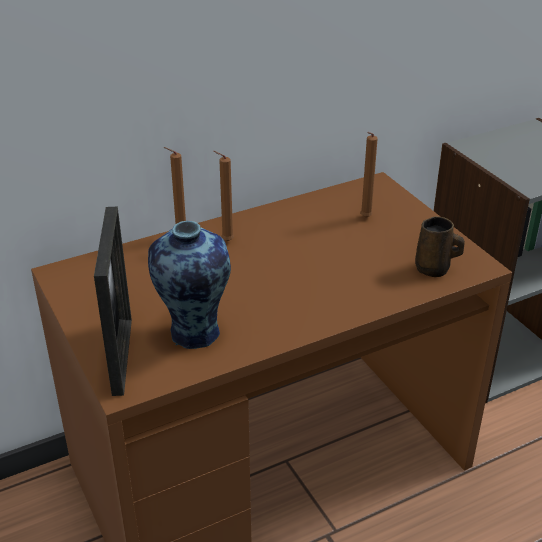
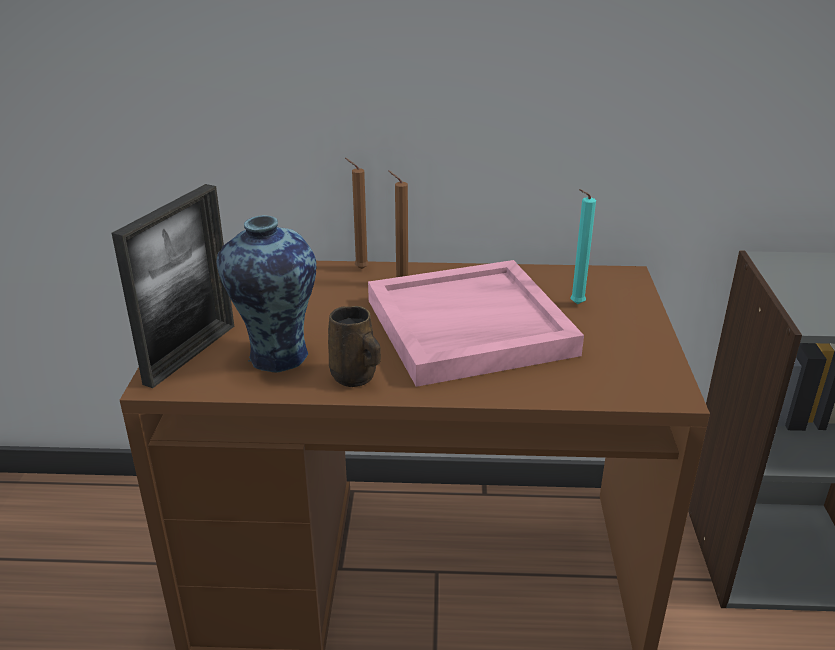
camera: 30 degrees right, 5 degrees down
(310, 261) = (468, 328): none -> pink tray
(364, 218) = (575, 304): brown candle -> turquoise candle
(434, 269) = (606, 379): brown mug -> brown mug (355, 377)

